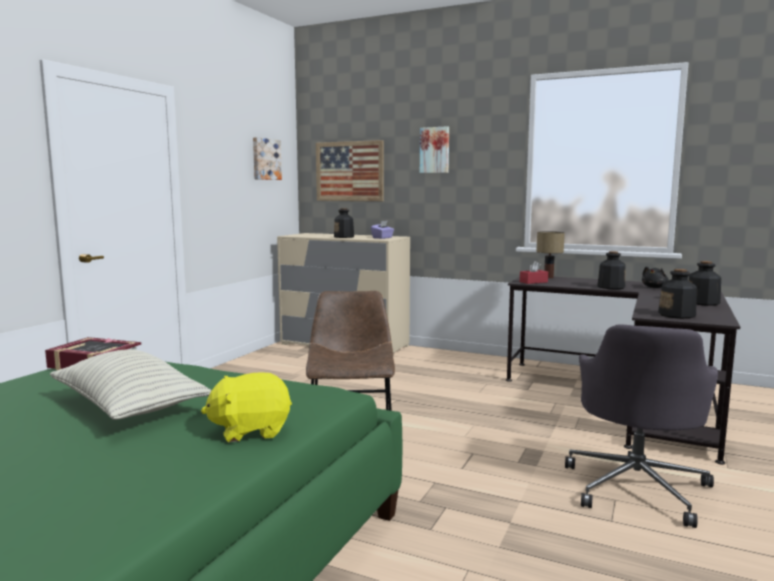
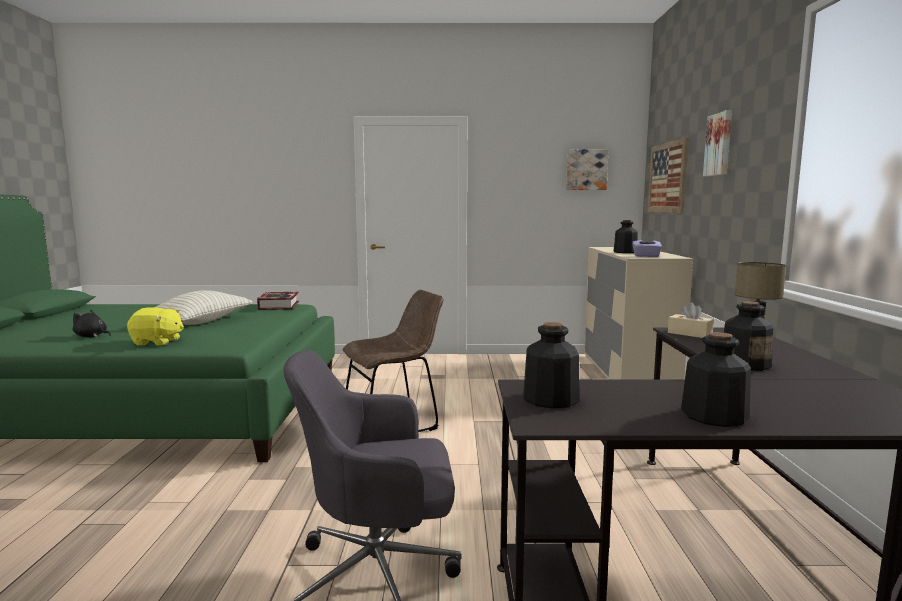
camera: 65 degrees right, 0 degrees up
(250, 430) = (157, 342): yellow plush toy -> yellow plush toy turned 135 degrees clockwise
(533, 282) = (690, 334): red tissue box -> beige tissue box
(655, 287) = (820, 387): black plush toy -> black plush toy (92, 336)

